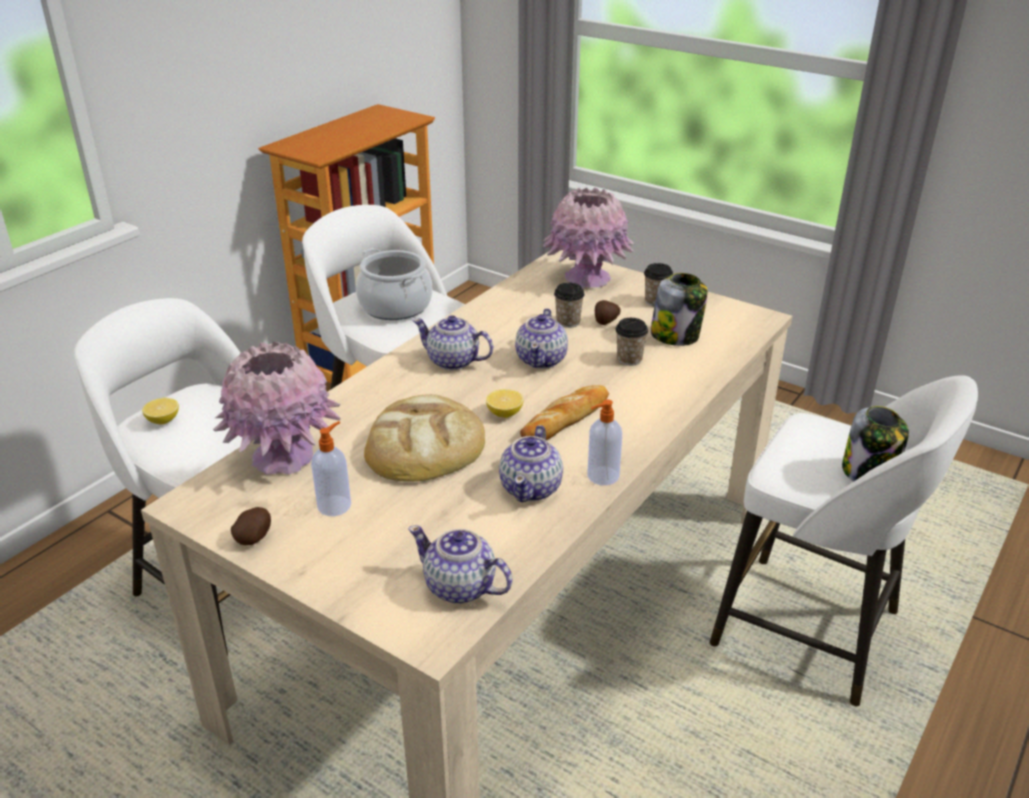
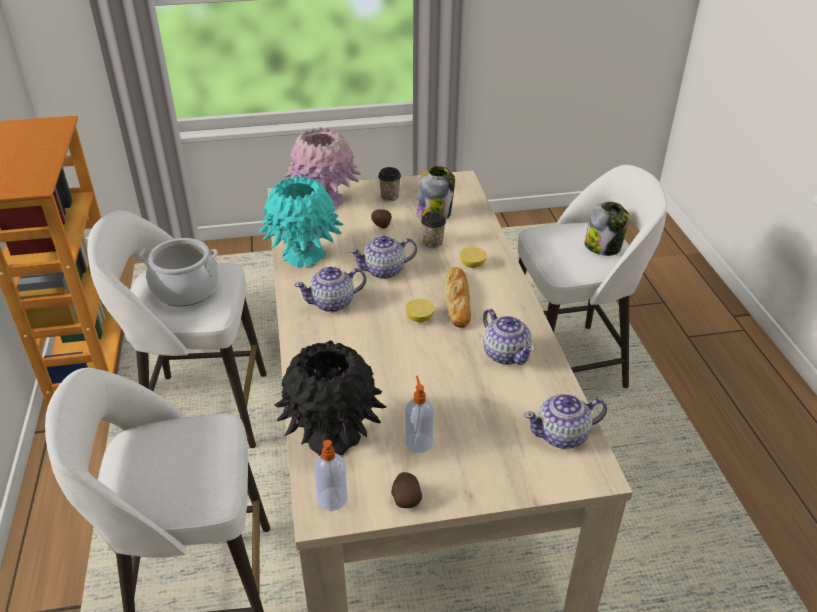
camera: 45 degrees left, 5 degrees up
(163, 420) = (142, 481): lemon -> lemon (472, 265)
(284, 457) = (332, 435): pink vase -> black vase
(424, 445) = (407, 368): bread -> none
(494, 313) = (303, 255): none -> turquoise vase
(542, 359) = (384, 271): teapot -> teapot turned 105 degrees clockwise
(568, 322) = (360, 237): cup -> none
(602, 476) = (528, 323): soap dispenser -> soap dispenser (332, 500)

